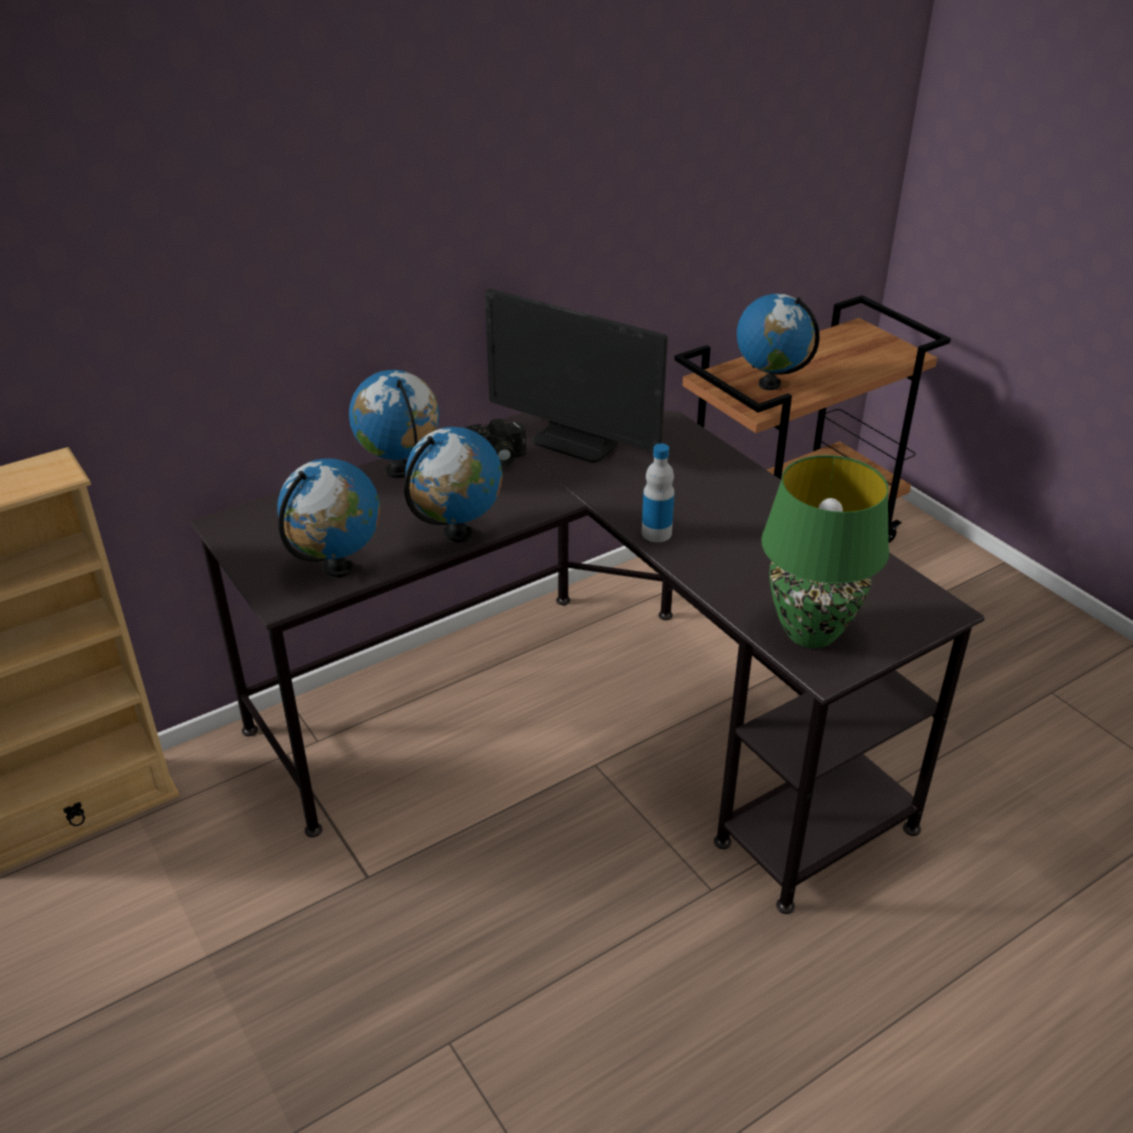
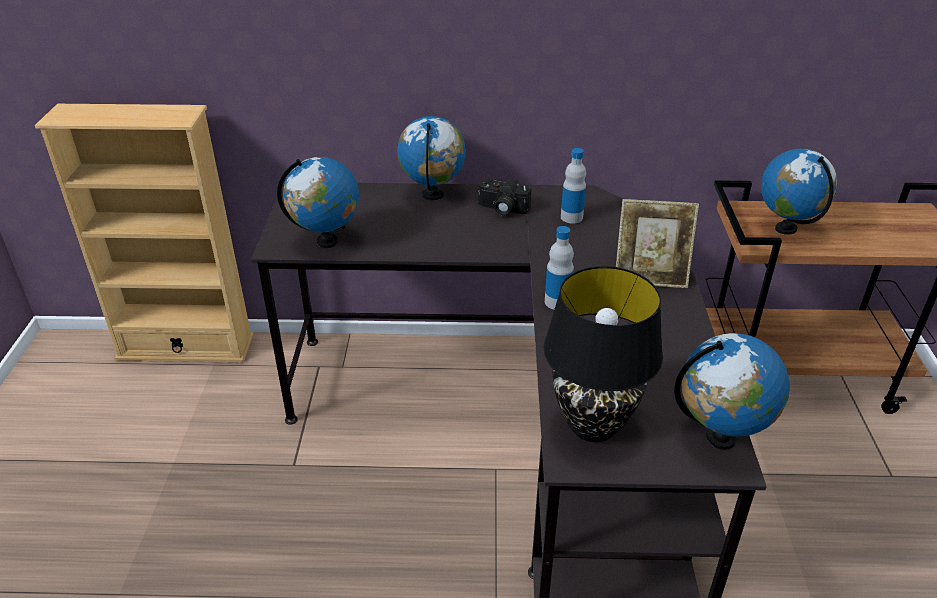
camera: 35 degrees right, 0 degrees up
(458, 534) = (422, 249): globe -> globe (720, 438)
(576, 442) = (571, 217): monitor -> bottle
(714, 476) = (650, 278): none -> picture frame
(812, 632) = (594, 426): green table lamp -> black table lamp

